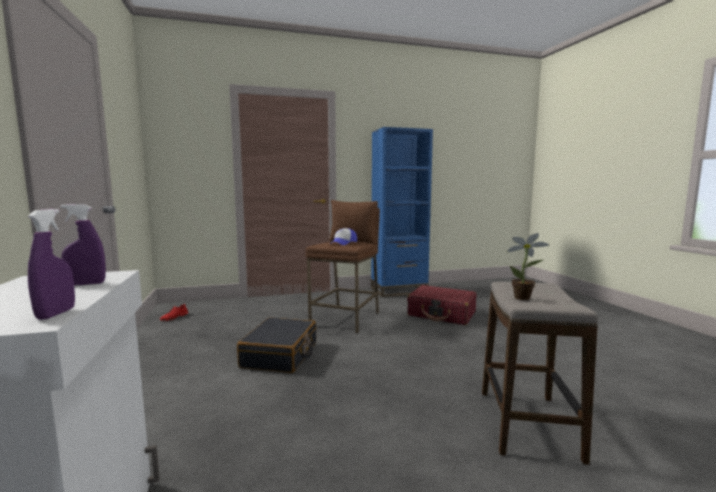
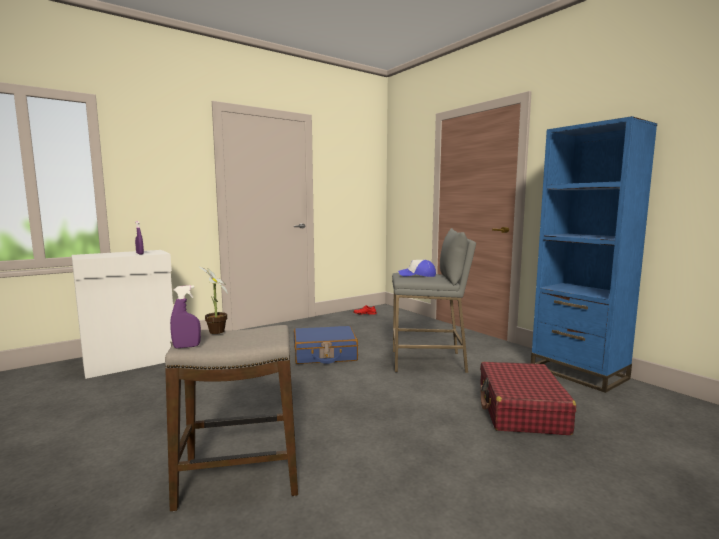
camera: 70 degrees right, 0 degrees up
(56, 314) = (92, 257): purple spray bottle -> purple spray bottle (187, 346)
(280, 355) = (325, 354): black suitcase -> blue suitcase
(346, 319) = (428, 362): brown stool -> grey stool

